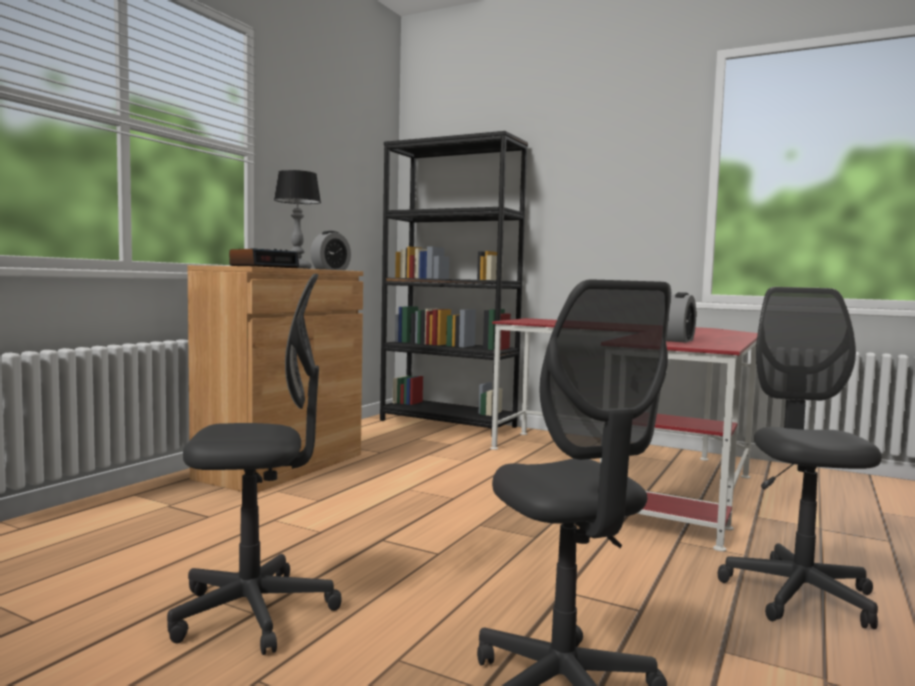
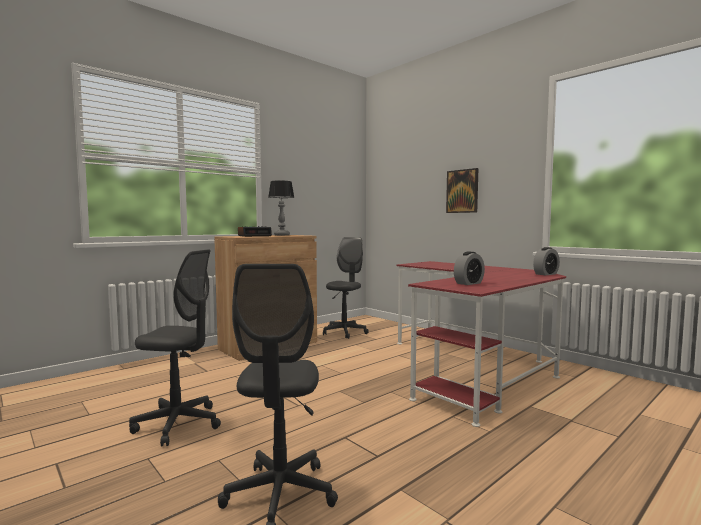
camera: 20 degrees right, 0 degrees up
(330, 269) = (295, 235): alarm clock -> alarm clock (546, 274)
(448, 423) = (388, 325): black bookcase -> none
(575, 211) = (462, 191): none -> picture
(799, 595) = (496, 463): grey office chair -> grey office chair (344, 332)

